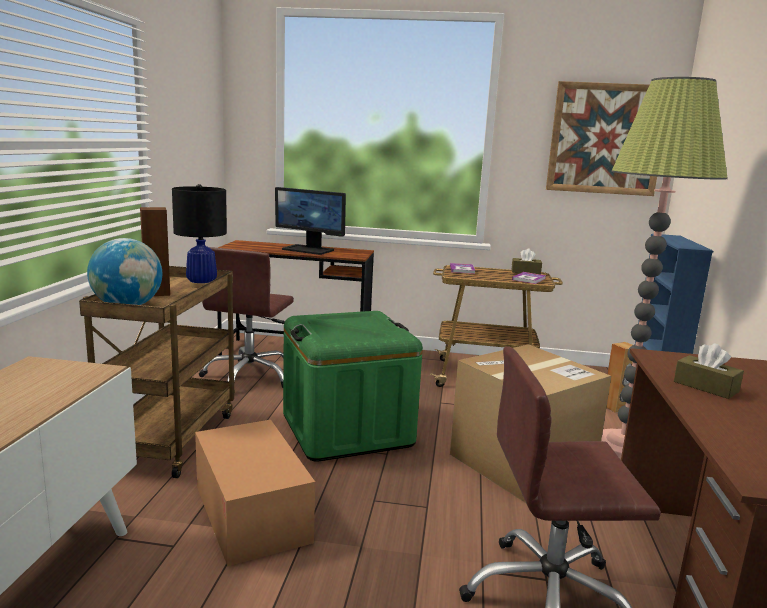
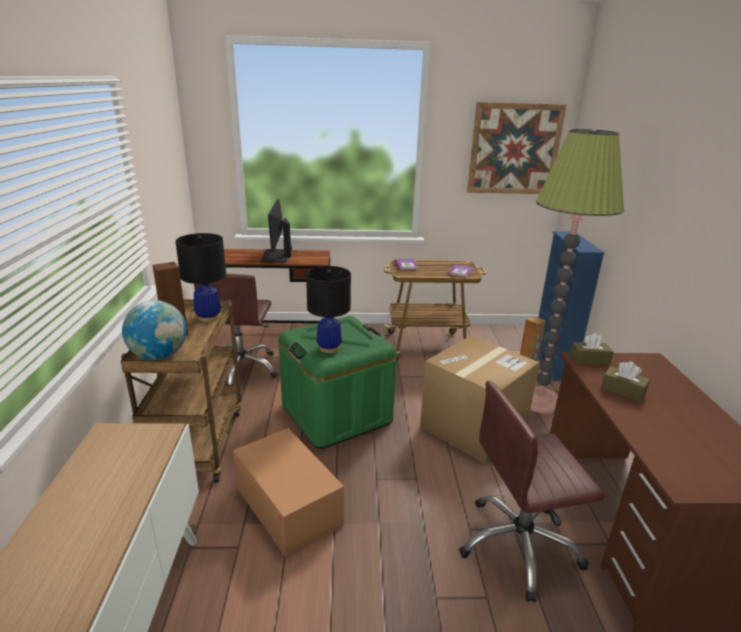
camera: 10 degrees left, 10 degrees up
(309, 250) = (276, 256): monitor -> monitor turned 75 degrees clockwise
(337, 333) = (329, 348): none -> black table lamp
(525, 272) = (455, 262): brown tissue box -> brown tissue box (589, 360)

